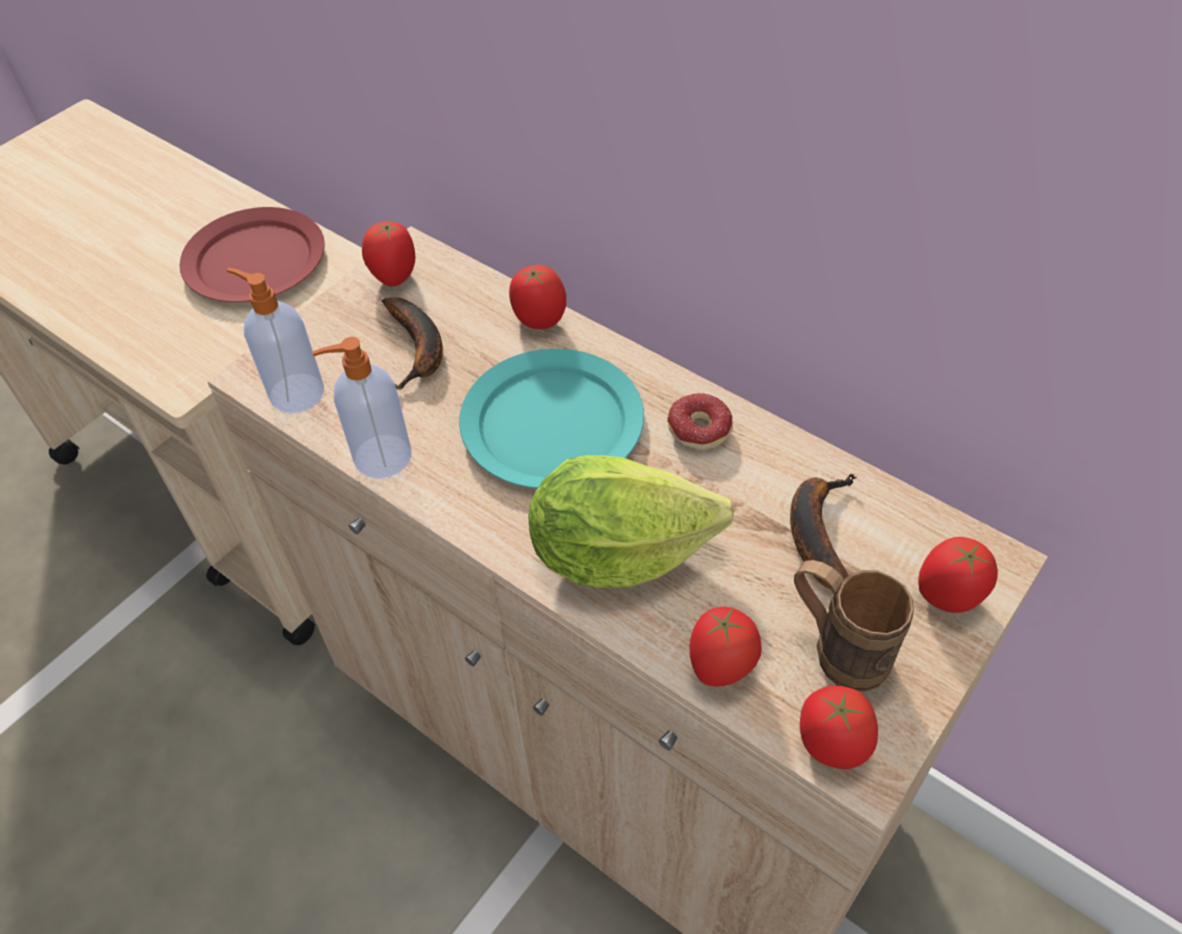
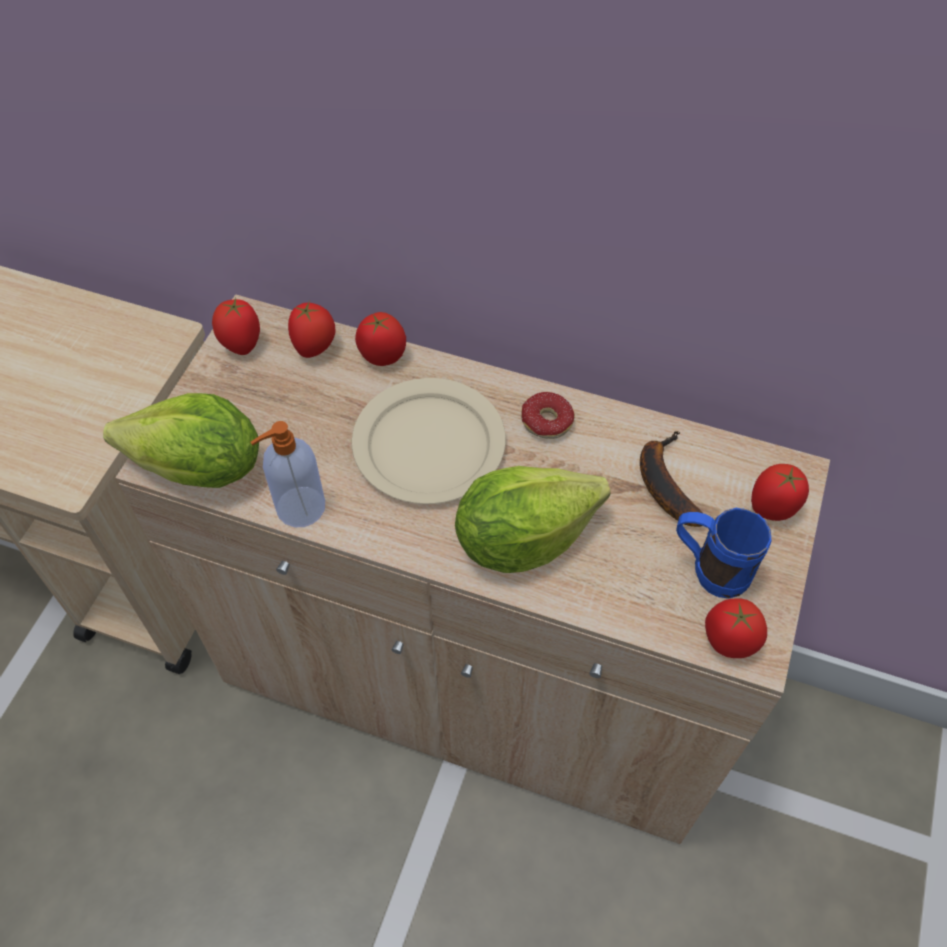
camera: 20 degrees left, 5 degrees up
(254, 261) = (83, 350): red plate -> none
(295, 393) = (200, 469): soap dispenser -> lettuce
(418, 349) = (291, 406): banana -> none
(553, 423) = (430, 444): turquoise plate -> beige plate
(721, 667) = (631, 606): tomato -> tomato (315, 348)
(836, 649) = (708, 570): brown mug -> blue mug

